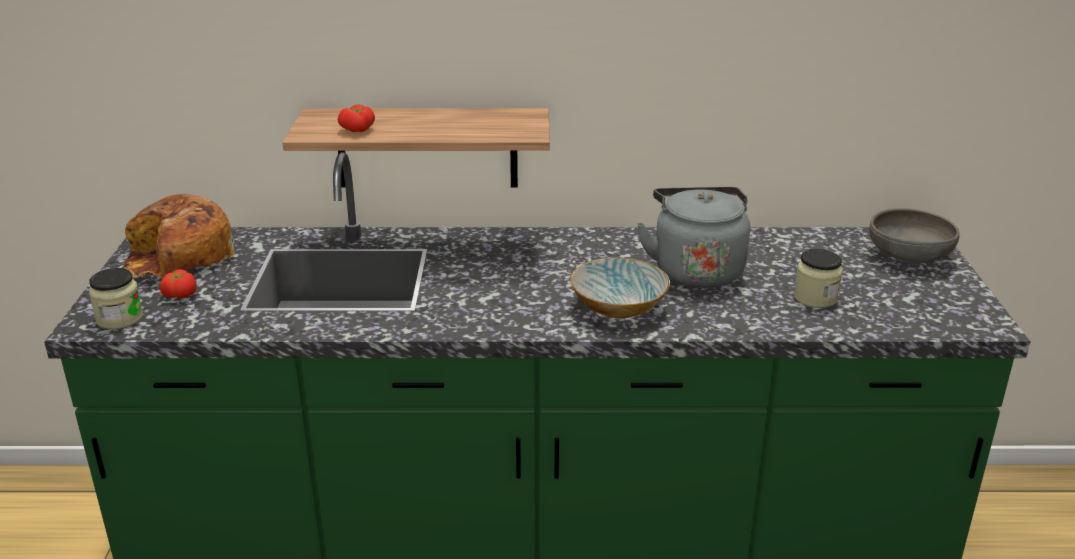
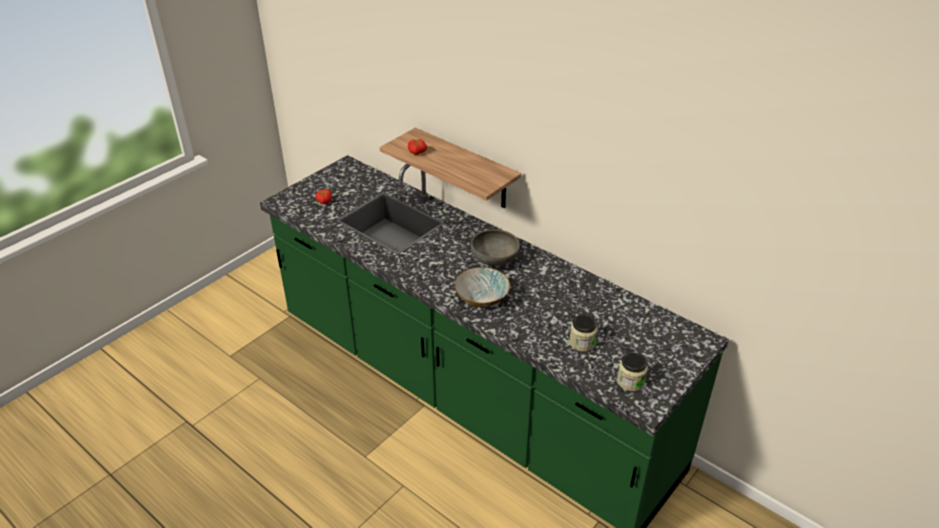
camera: 40 degrees right, 10 degrees up
(119, 318) = (293, 203): jar -> jar (630, 381)
(178, 257) = (345, 180): bread -> none
(696, 270) = (548, 296): grey kettle -> none
(908, 256) = (674, 346): grey bowl -> grey bowl (494, 259)

